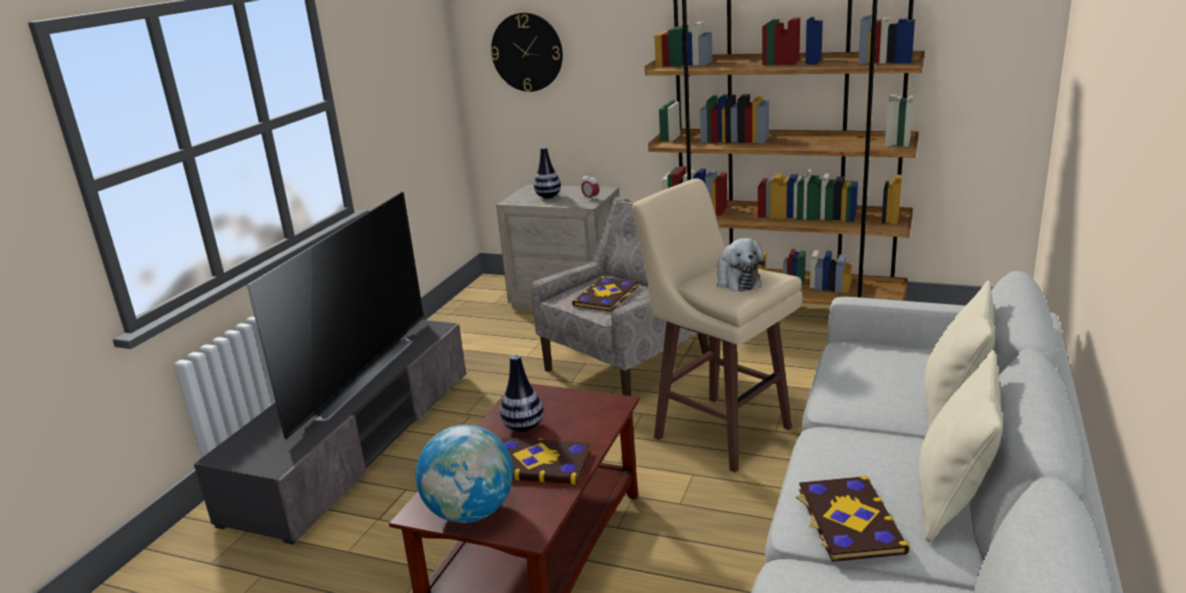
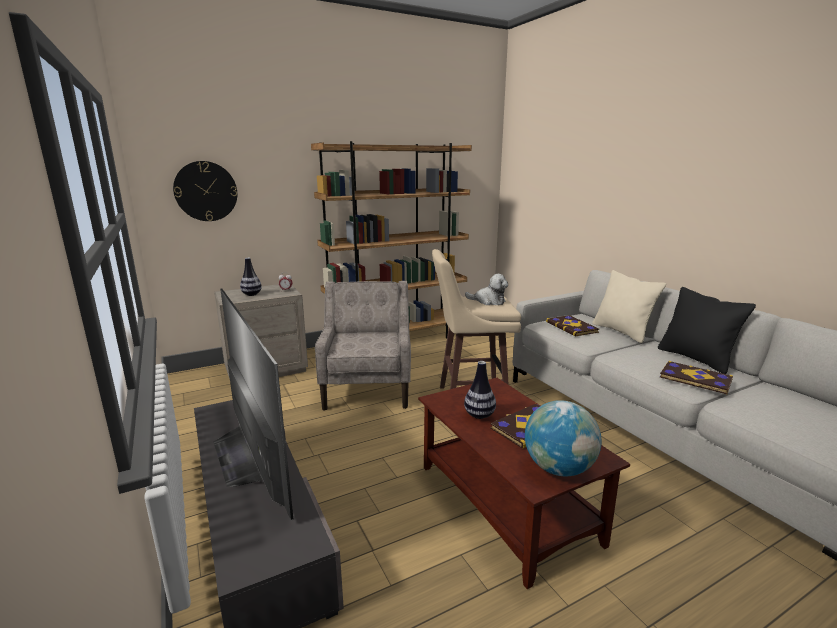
camera: 50 degrees left, 5 degrees down
(607, 296) = (365, 342): book -> book (572, 327)
(952, 501) = (696, 359): beige pillow -> black pillow

